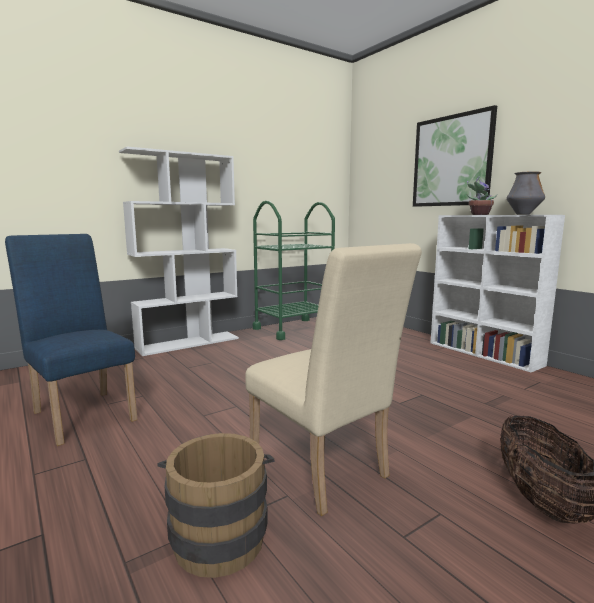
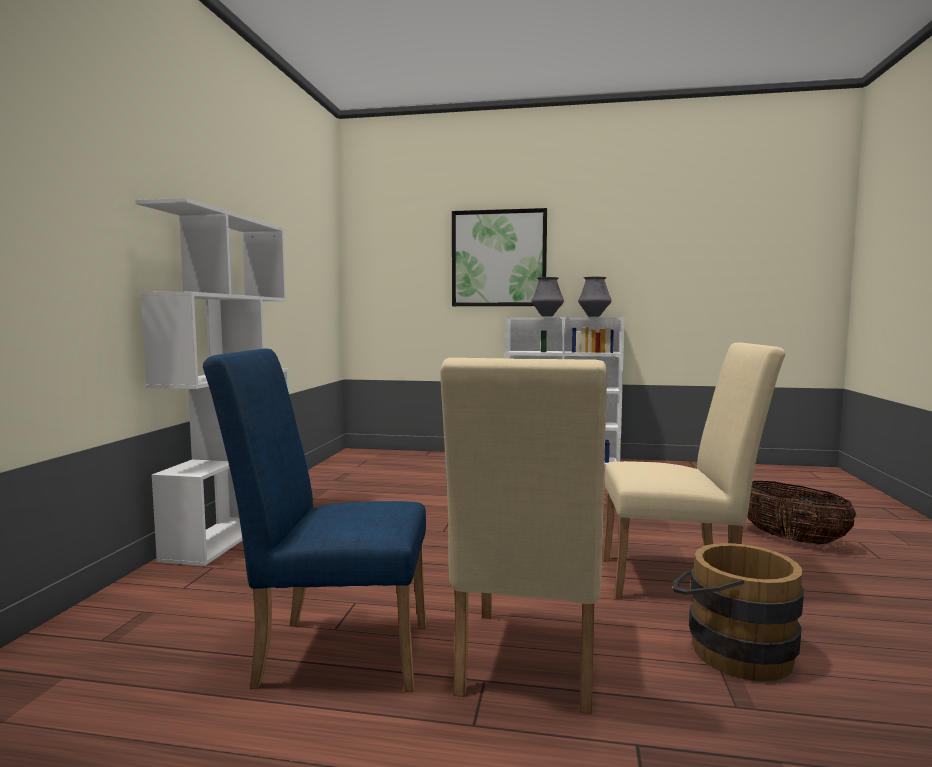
camera: 45 degrees left, 5 degrees down
(113, 464) = (526, 666): none -> beige chair
(294, 329) = (335, 479): green cart -> none
(478, 214) = (547, 316): potted plant -> vase

